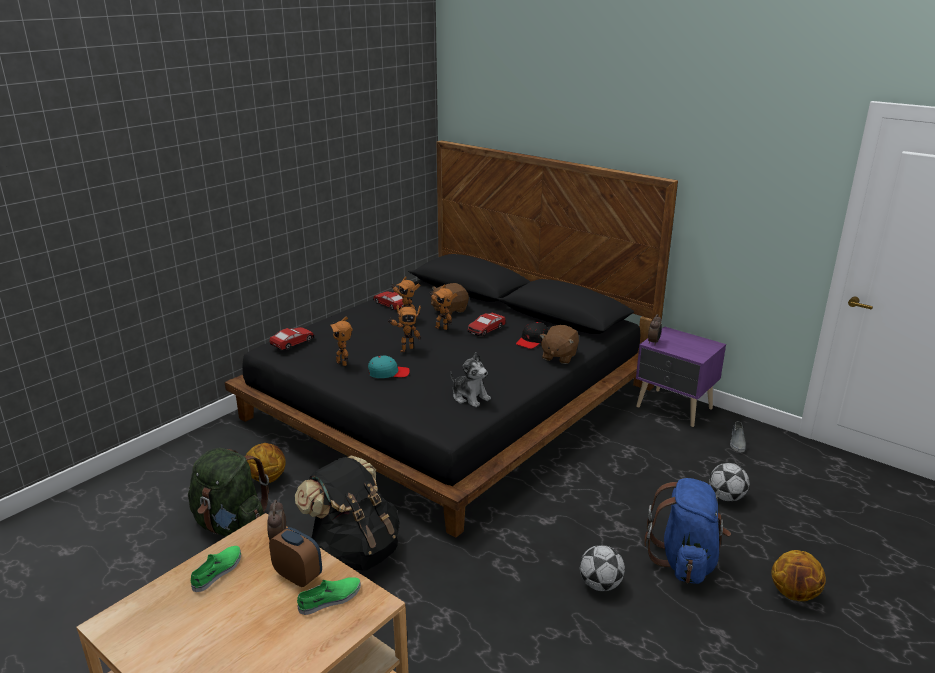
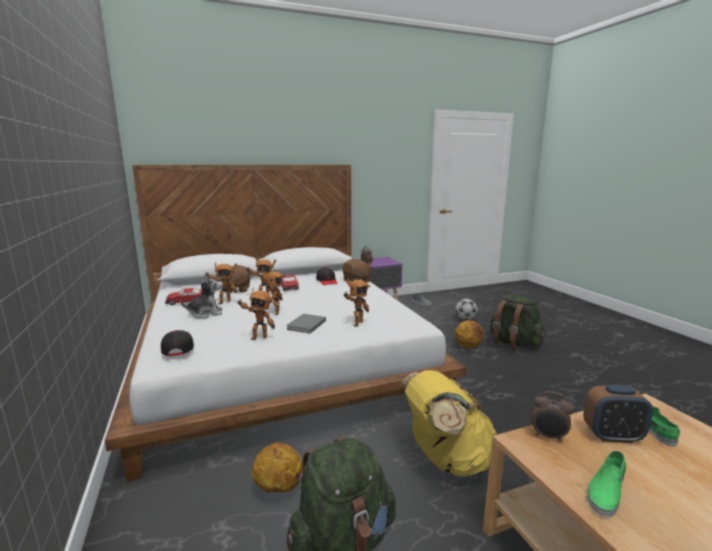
camera: 60 degrees left, 10 degrees down
(218, 571) = (606, 490): green shoe -> green shoe turned 105 degrees counterclockwise
(293, 342) = (178, 348): toy car -> black cap
(298, 576) = (612, 436): alarm clock -> alarm clock turned 150 degrees counterclockwise
(354, 552) = (445, 458): black backpack -> yellow backpack
(388, 373) = (305, 325): turquoise cap -> grey book
(416, 395) = (356, 323): none -> toy robot
(449, 402) = (279, 358): black bed -> white bed
(470, 397) = (381, 310): plush toy -> plush toy (206, 313)
(600, 585) = (527, 371): football -> none
(685, 560) = (513, 343): blue backpack -> green backpack
(794, 594) = (548, 330): basketball -> basketball (469, 346)

